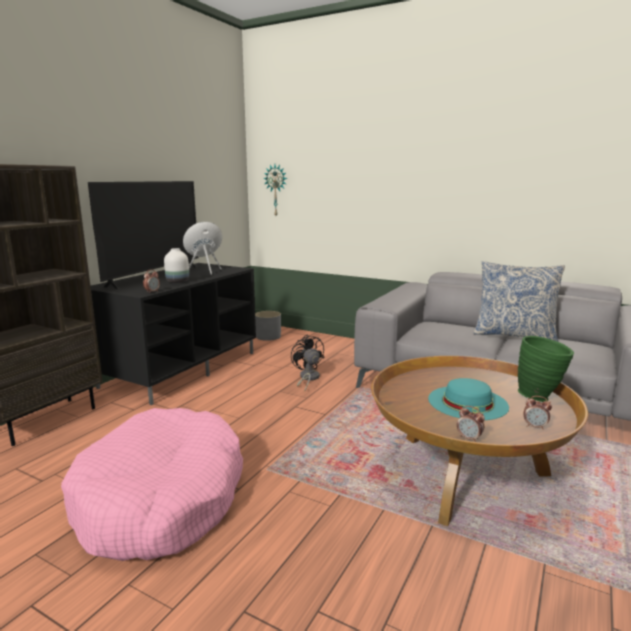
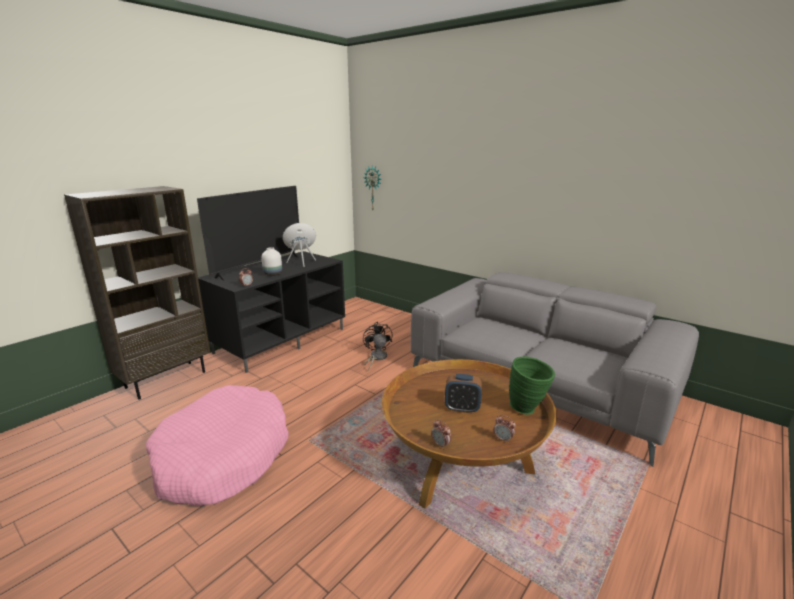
camera: 10 degrees right, 5 degrees up
(268, 336) = (362, 313): grey planter -> none
(467, 402) = (462, 408): turquoise hat -> alarm clock
(514, 335) = (545, 340): pillow -> none

